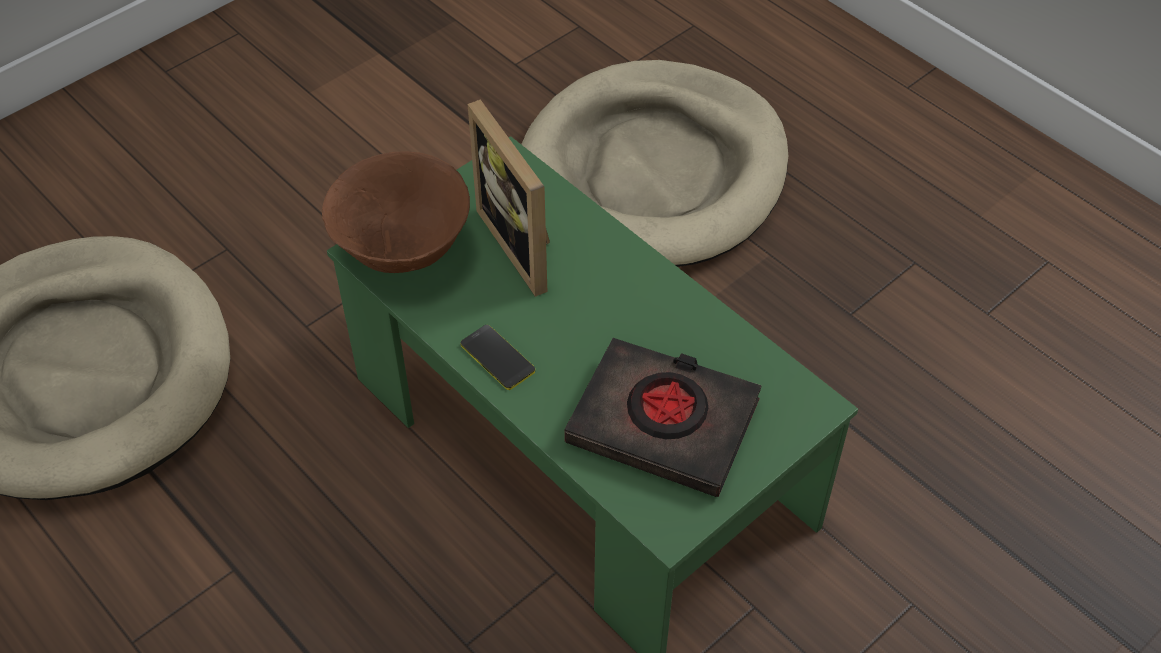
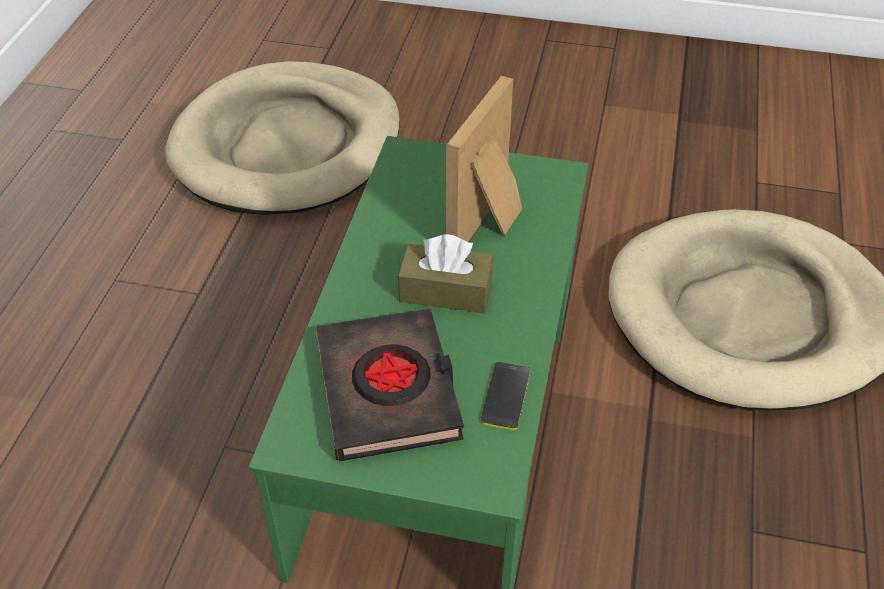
camera: 55 degrees right, 5 degrees down
(404, 251) = (421, 169): brown bowl -> none
(497, 358) = (368, 265): phone -> phone (505, 396)
(581, 321) = (446, 291): none -> brown tissue box

